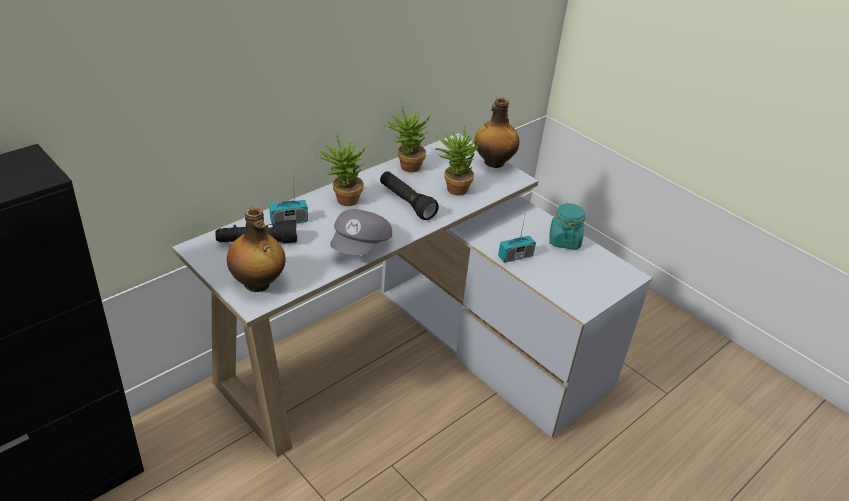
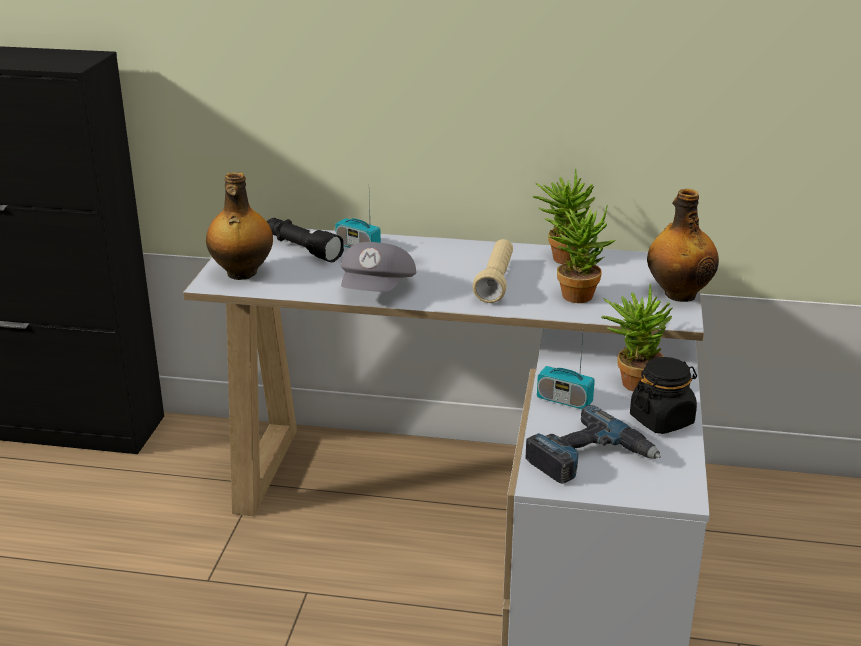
camera: 55 degrees right, 10 degrees down
(343, 200) = (438, 254): potted plant -> potted plant (632, 381)
(361, 246) = (378, 291): grey cap -> grey cap turned 60 degrees counterclockwise
(406, 203) = (495, 282): black flashlight -> beige flashlight
(564, 240) = (662, 420): turquoise jar -> black jar
(576, 281) = (590, 458): none -> power drill

